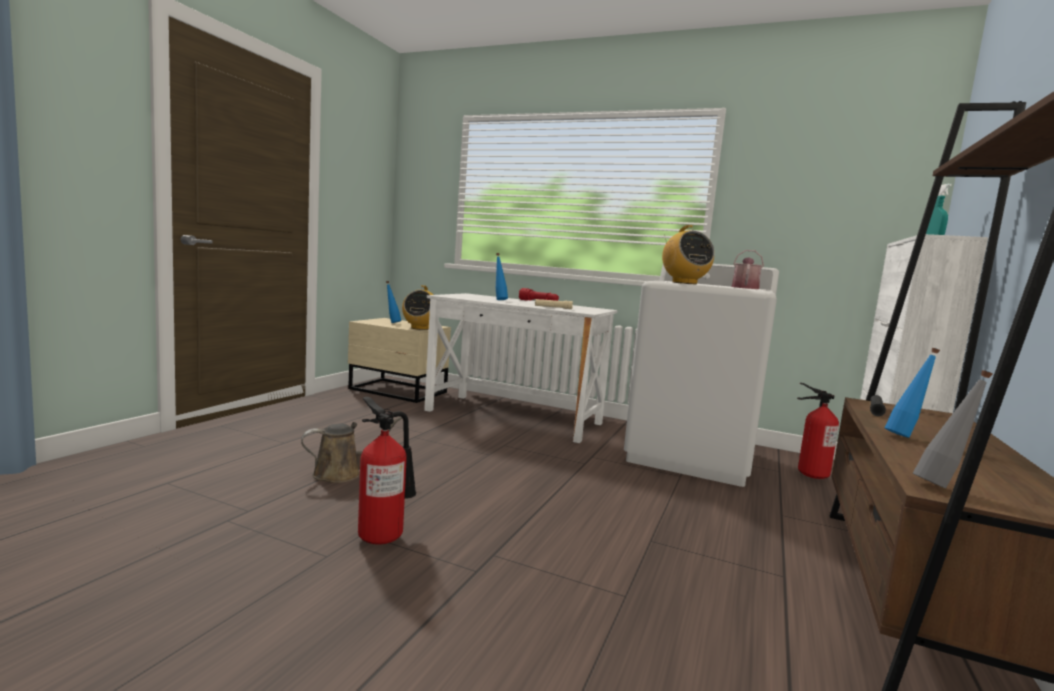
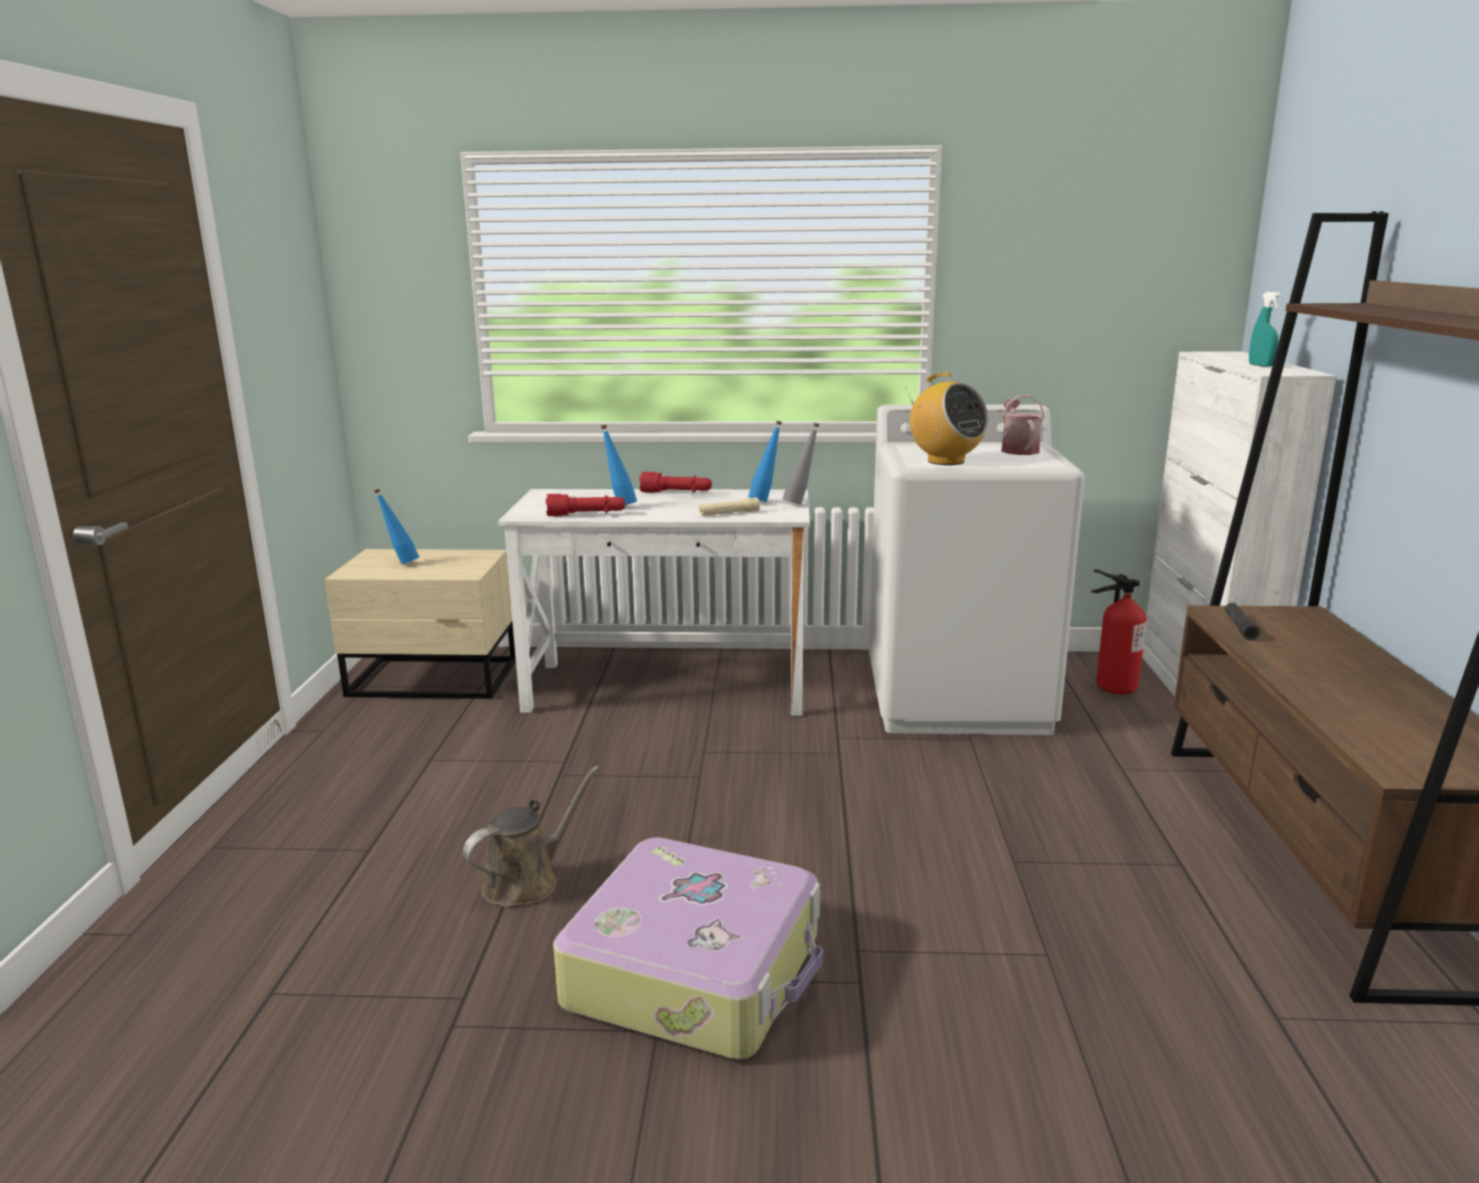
camera: 20 degrees left, 10 degrees up
(384, 535) = (697, 970): fire extinguisher -> suitcase
(420, 328) = (468, 569): radio -> none
(475, 299) = (586, 515): none -> red flashlight
(905, 436) = (1305, 675): blue bottle -> blue bottle (766, 501)
(942, 485) = (1399, 760): grey bottle -> grey bottle (801, 503)

